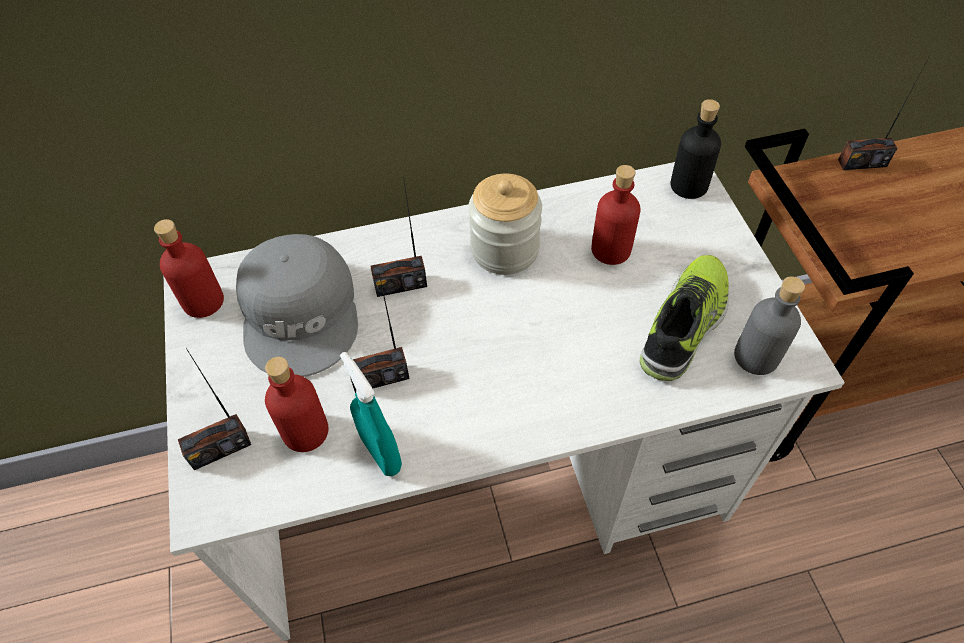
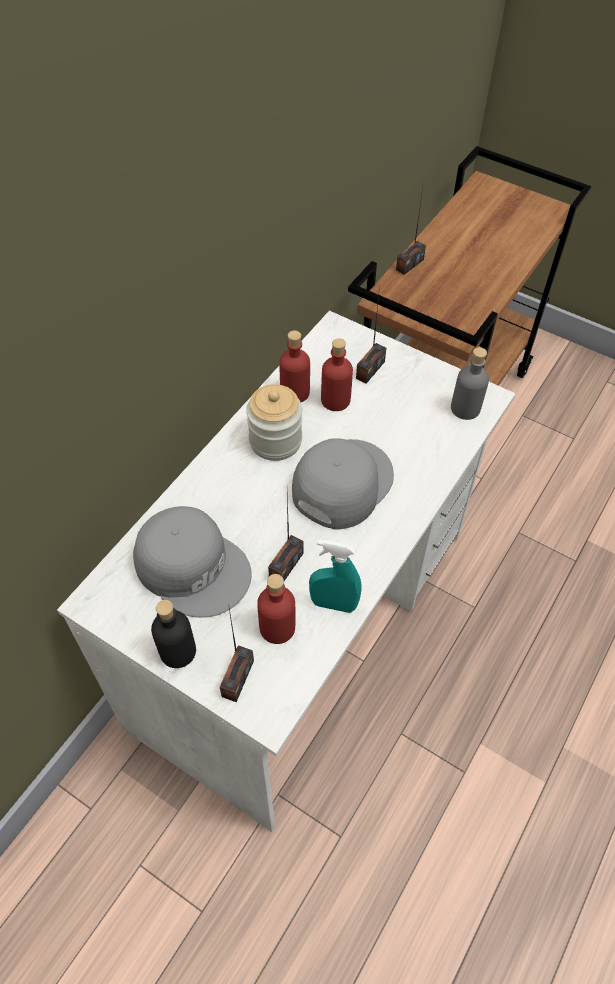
camera: 45 degrees left, 0 degrees up
(203, 301) = (116, 608): red bottle -> red bottle (295, 392)
(400, 284) = (236, 505): radio -> radio (370, 370)
(523, 337) = (341, 483): none -> grey cap
(685, 324) = (416, 415): shoe -> none
(688, 185) = (339, 334): black bottle -> black bottle (178, 651)

